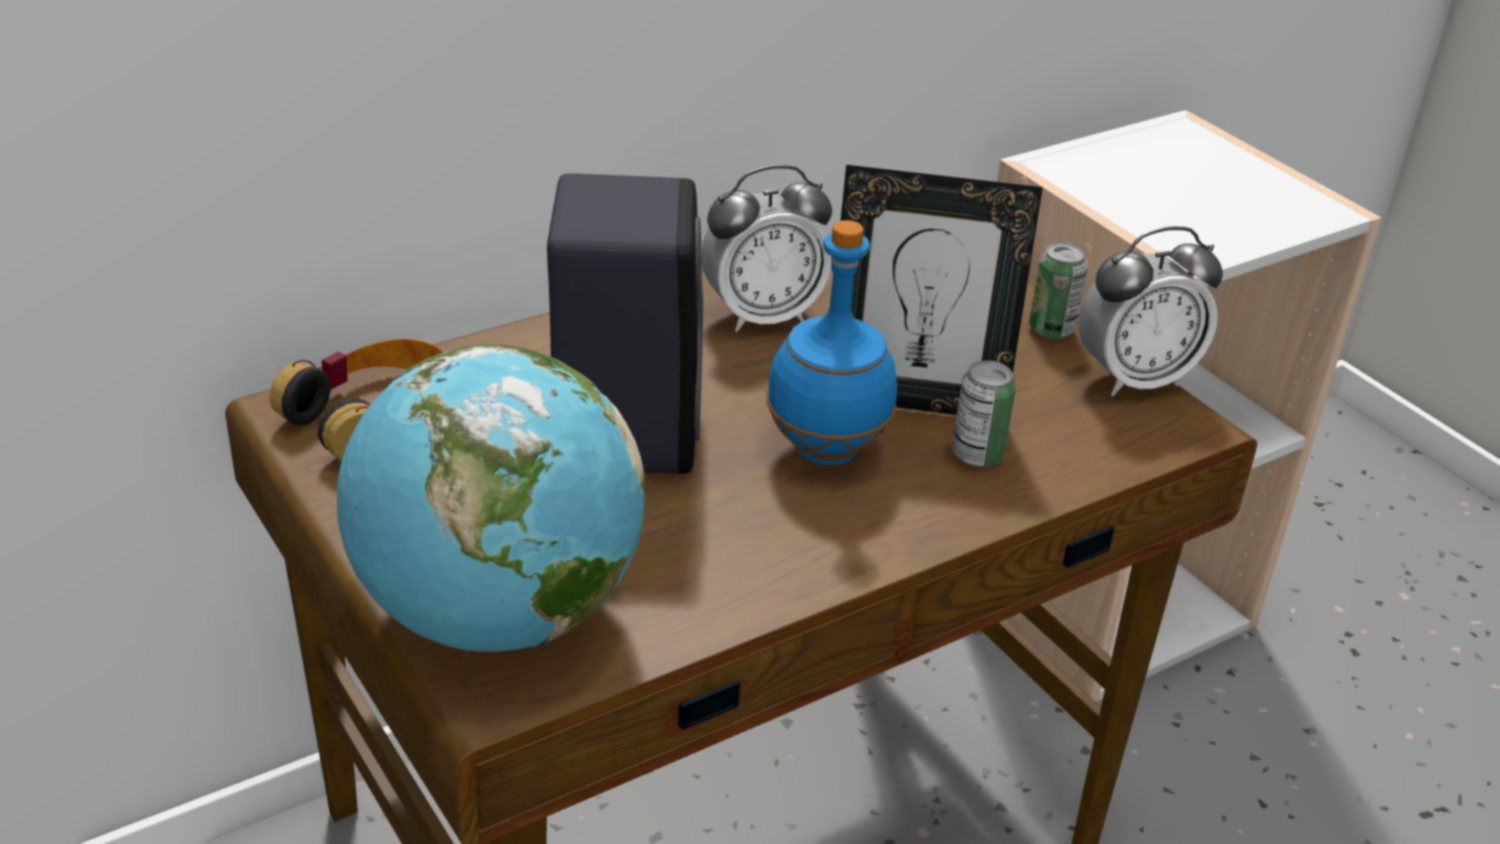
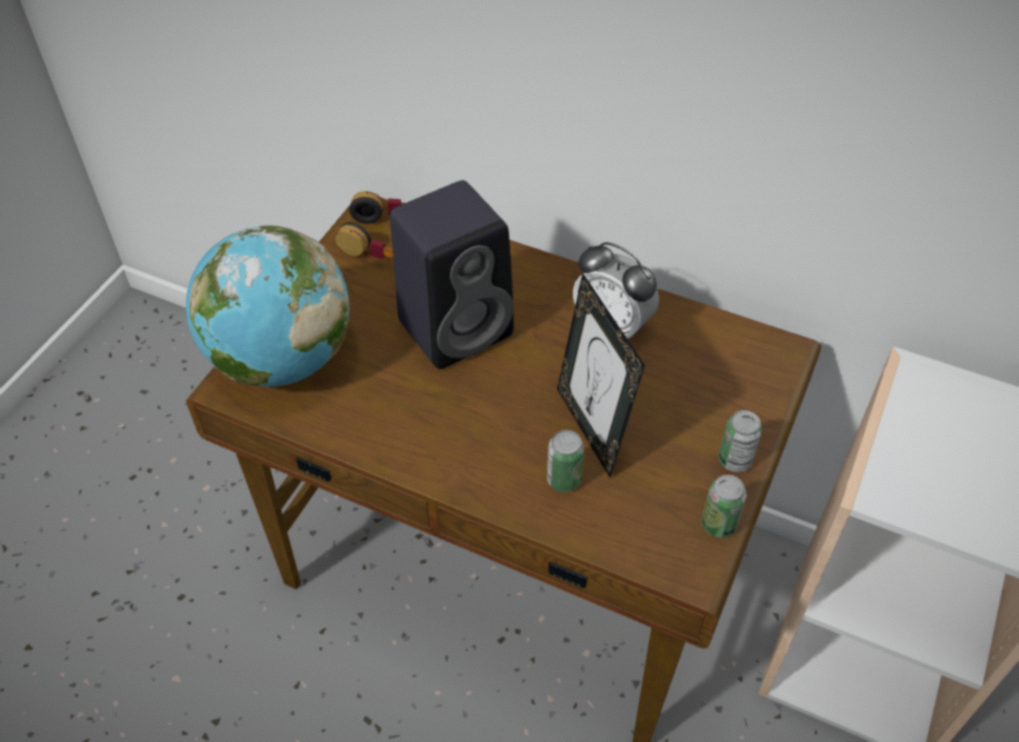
camera: 60 degrees right, 15 degrees up
(824, 450) = (509, 412): blue bottle -> none
(1134, 379) = (718, 524): alarm clock -> can

